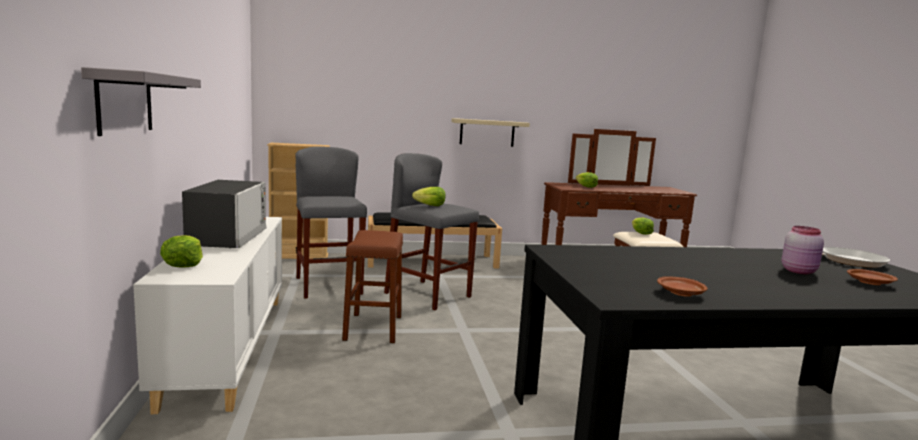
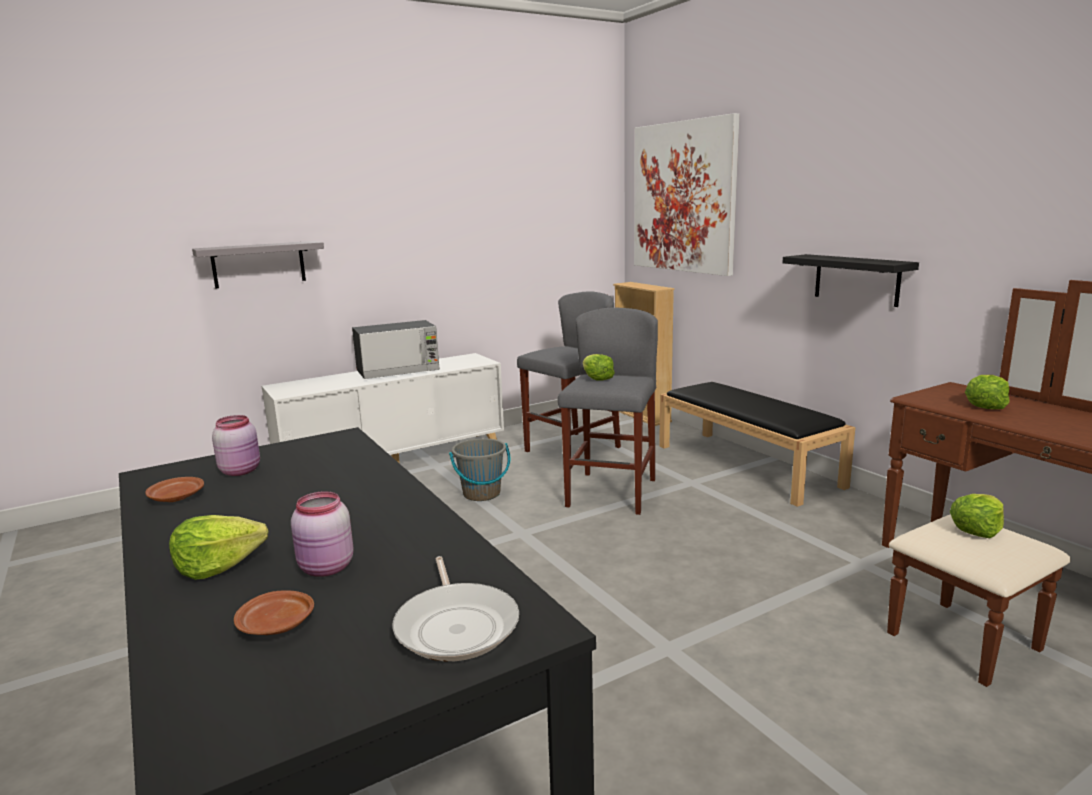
camera: 70 degrees right, 5 degrees up
(184, 264) = (313, 381): lettuce -> lettuce (218, 565)
(334, 73) = (683, 197): none -> picture
(373, 328) = (481, 494): brown stool -> grey bucket
(487, 132) = (856, 279): beige shelf -> black shelf
(620, 275) = (241, 470): none -> pink jar

